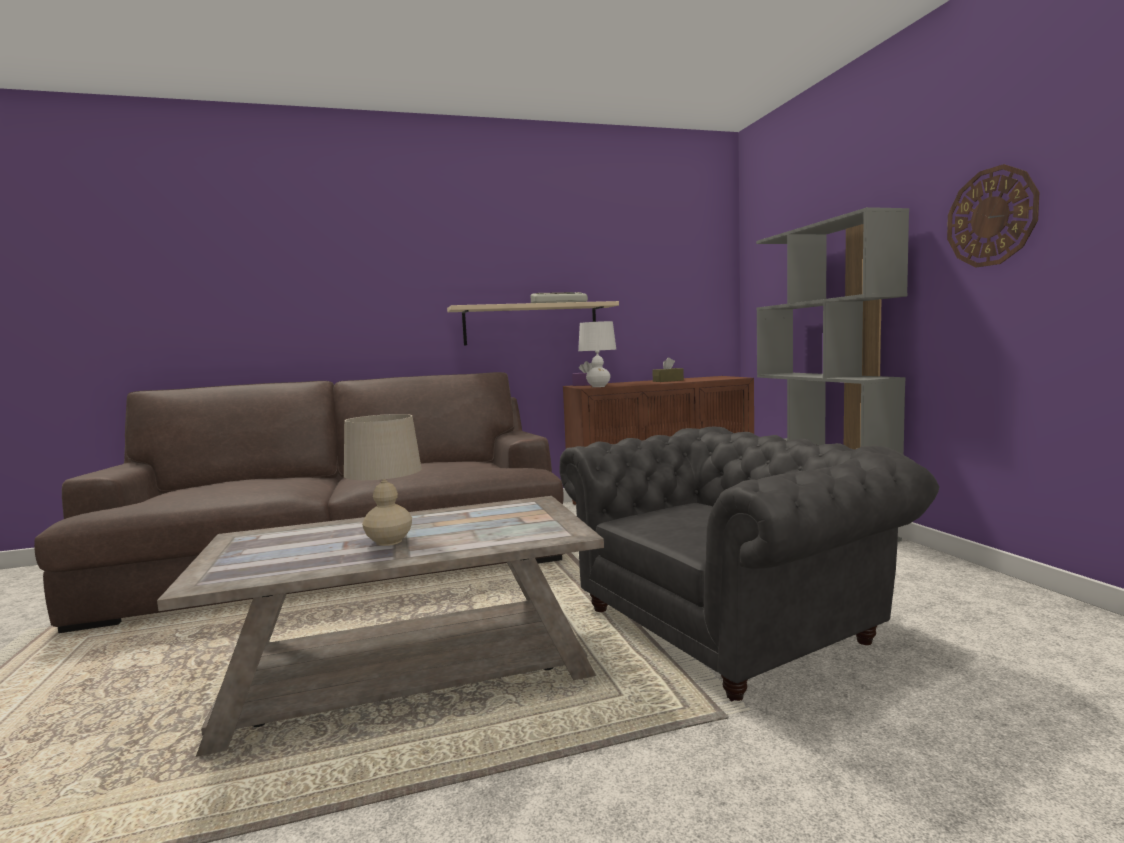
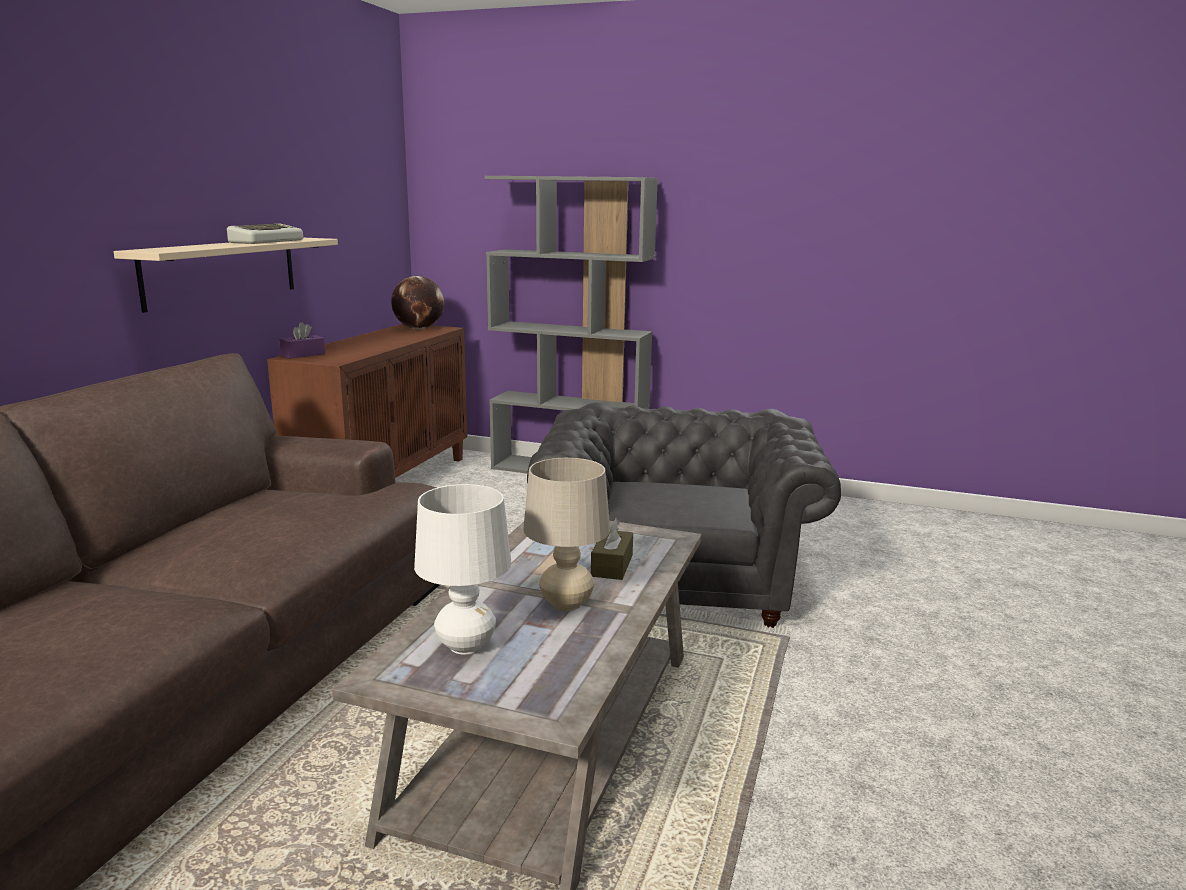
camera: 55 degrees left, 10 degrees up
(598, 386) = (343, 358): white table lamp -> white table lamp (466, 645)
(668, 381) = (385, 339): brown tissue box -> brown tissue box (612, 565)
(716, 377) = (419, 328): none -> globe
(991, 217) = (731, 203): wall clock -> none

